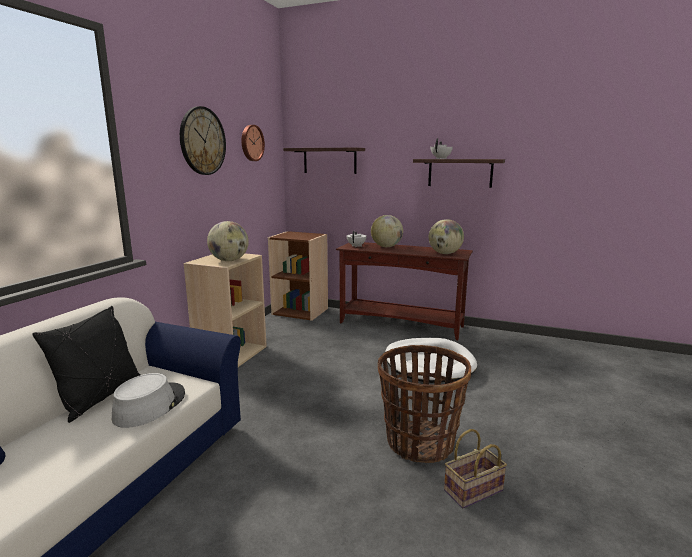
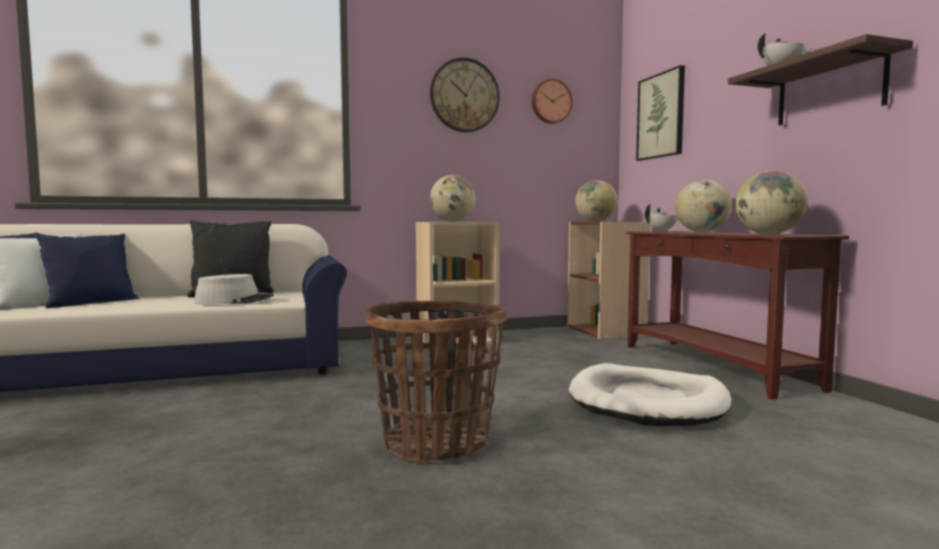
camera: 50 degrees right, 10 degrees down
(288, 236) = (595, 221): none -> globe
(329, 160) = (661, 116): shelf -> picture
(473, 491) = (371, 496): basket -> none

